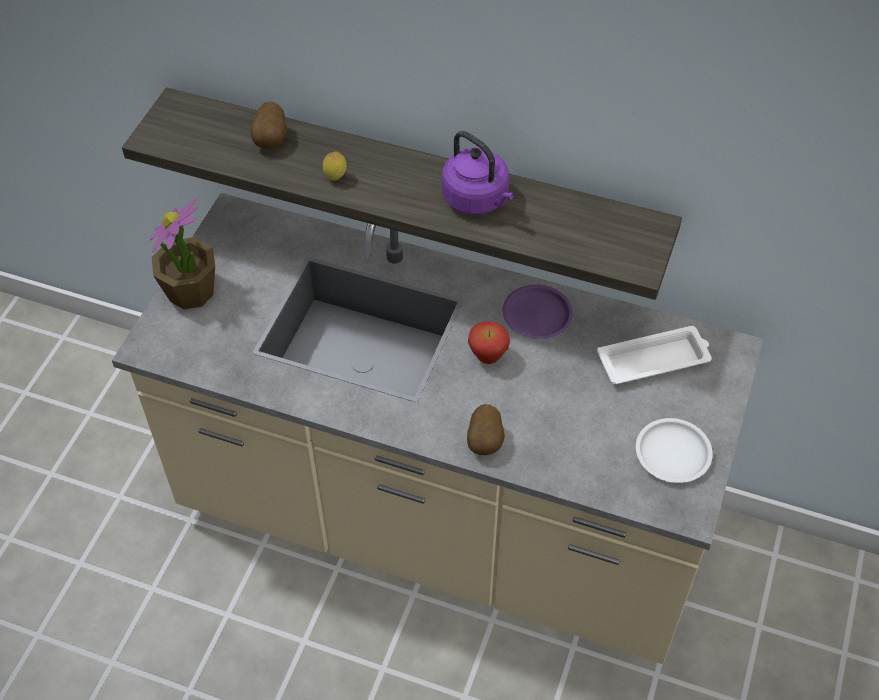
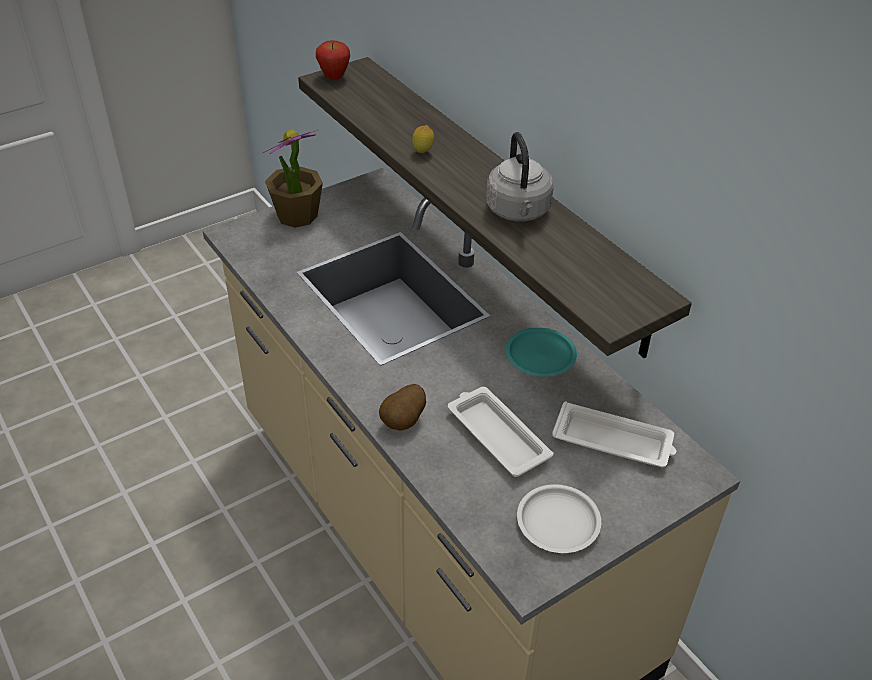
camera: 35 degrees right, 10 degrees down
(272, 140) = (403, 113): potato -> none
(478, 200) = (518, 212): purple kettle -> grey kettle
(488, 357) = (468, 364): apple -> apple (334, 77)
(537, 316) = (541, 356): purple plate -> turquoise plate
(566, 408) = (496, 435): none -> white tray

